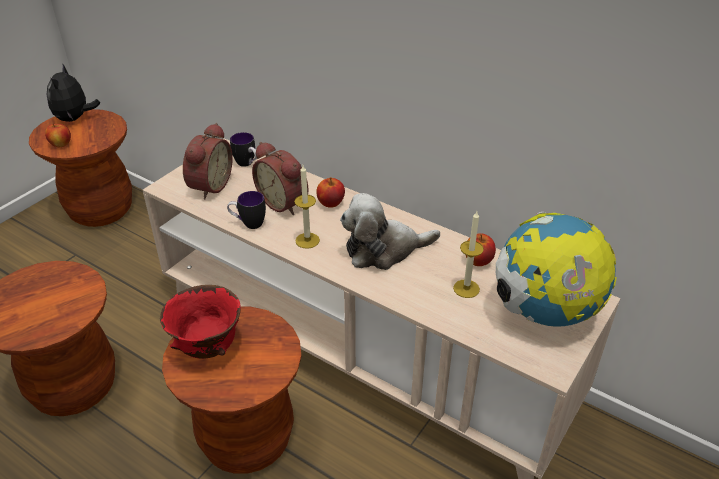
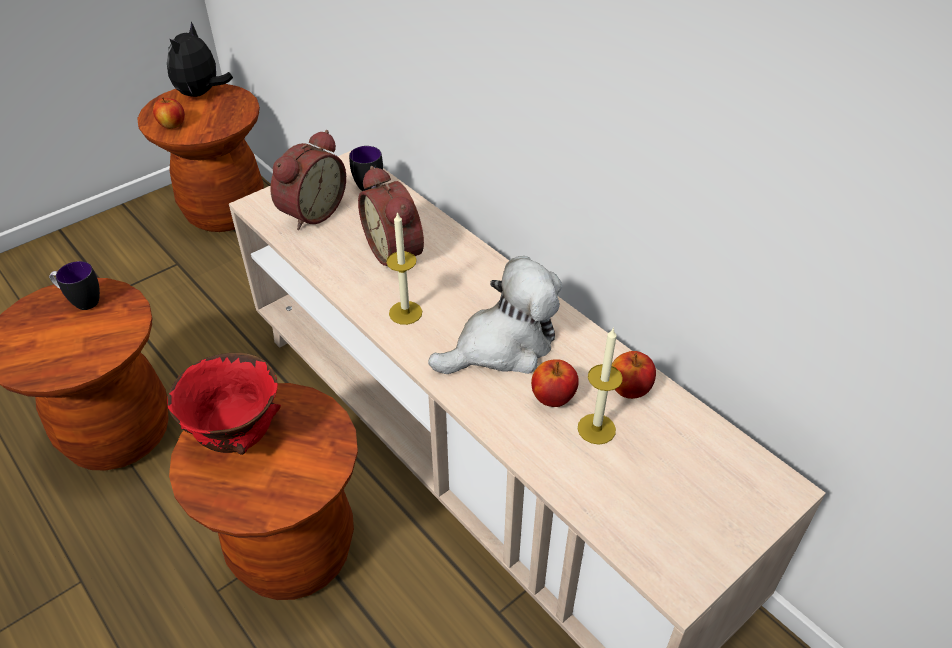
camera: 15 degrees right, 5 degrees up
(248, 224) = (339, 274): mug -> mug (81, 301)
(330, 203) = (457, 264): apple -> apple (552, 397)
(384, 250) = (502, 346): plush toy -> plush toy turned 150 degrees clockwise
(544, 312) = (698, 490): globe -> none

